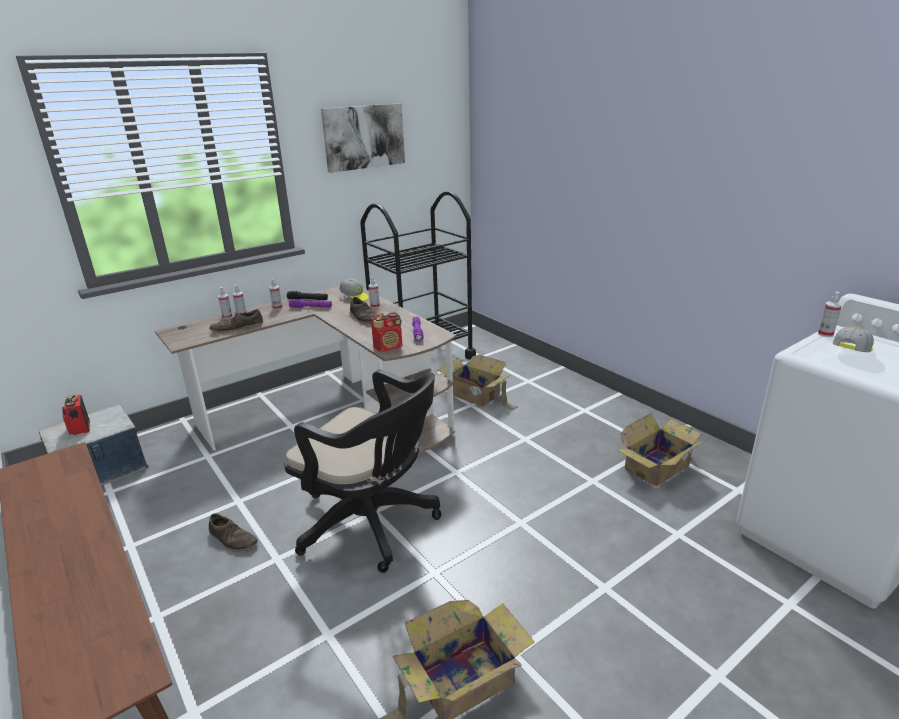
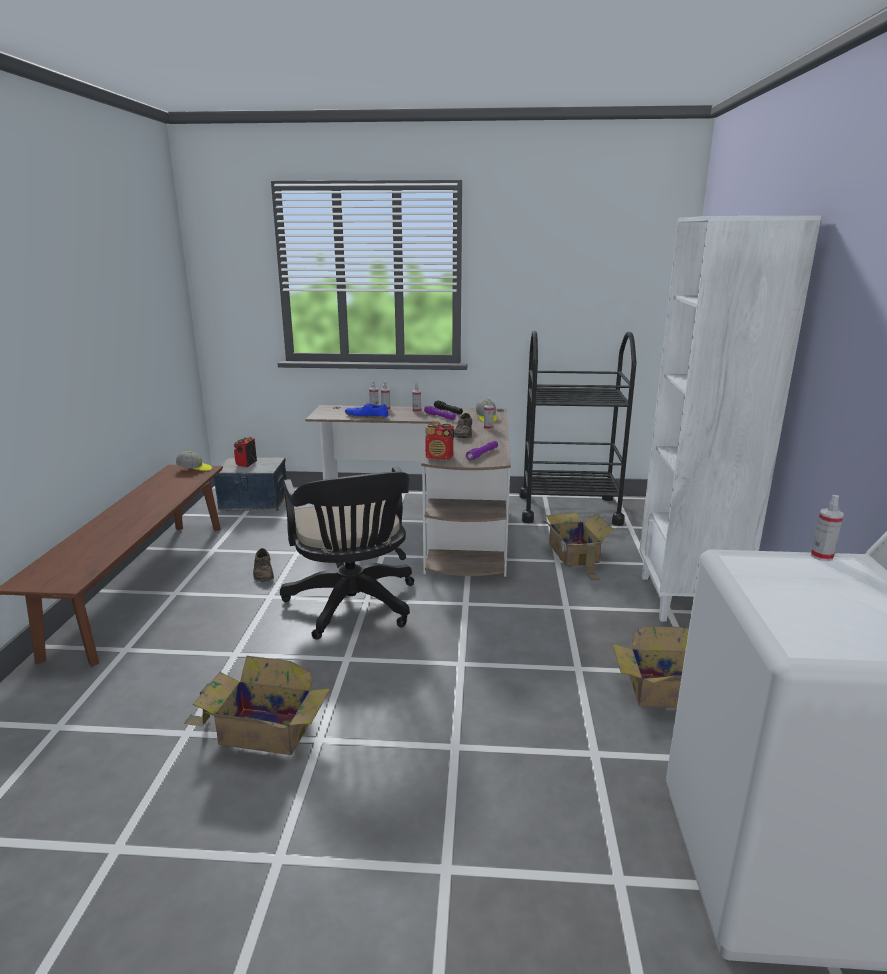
camera: 40 degrees right, 5 degrees down
(237, 328) = (366, 416): brown shoe -> blue shoe
(364, 137) = (552, 265): picture -> none
(583, 396) = (688, 599): none -> white bookcase
(851, 352) = (805, 580): cap -> cap (194, 469)

